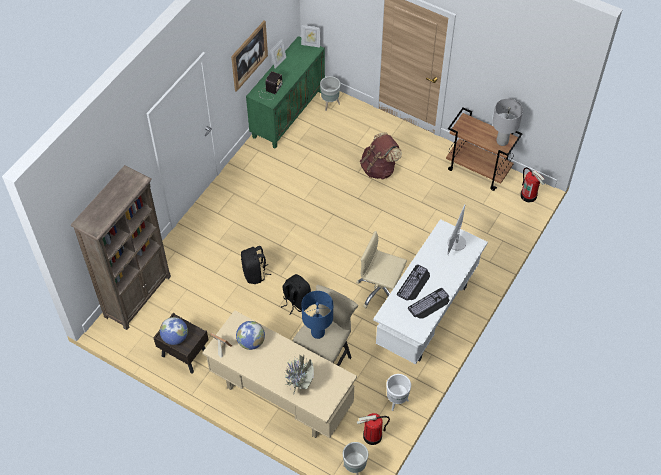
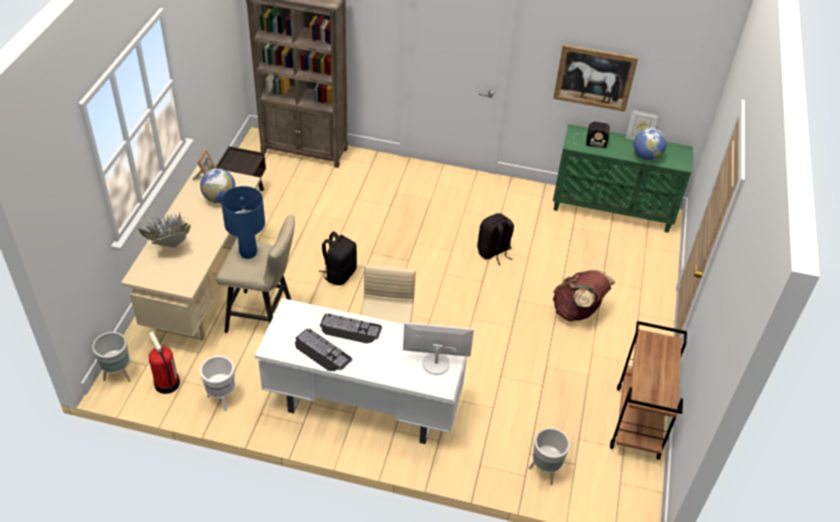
camera: 70 degrees right, 10 degrees down
(175, 337) = (233, 162): globe -> globe (646, 156)
(255, 274) = (366, 231): black backpack -> black backpack (494, 252)
(310, 44) = (686, 159): picture frame -> none
(330, 104) = (652, 244): grey planter -> grey planter (545, 471)
(502, 141) = (655, 394): grey table lamp -> none
(528, 195) = (625, 497): fire extinguisher -> none

